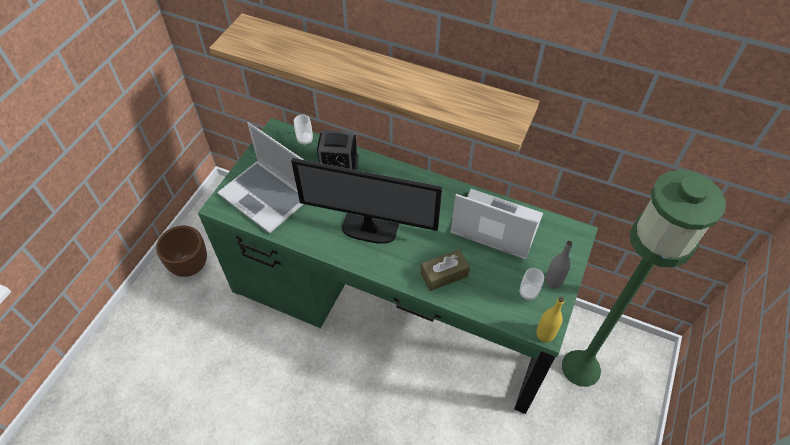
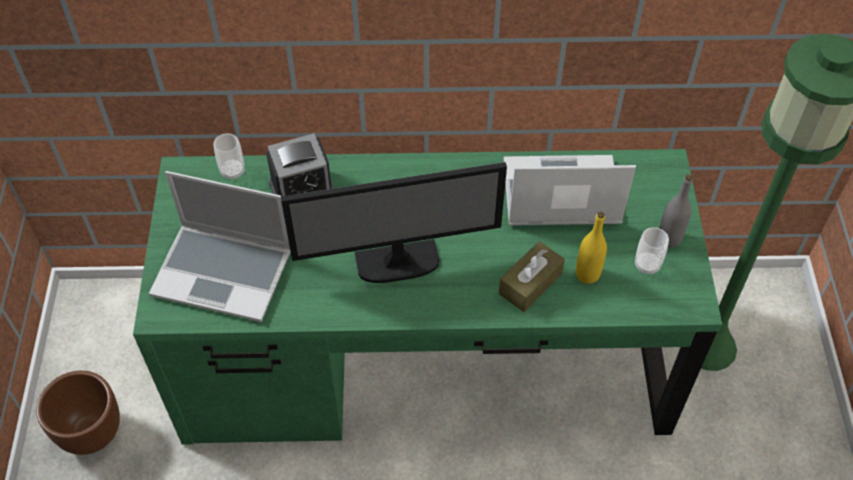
camera: 25 degrees left, 0 degrees up
(382, 76) = (345, 39): shelf -> none
(545, 334) = (694, 308): yellow bottle -> yellow bottle (587, 274)

